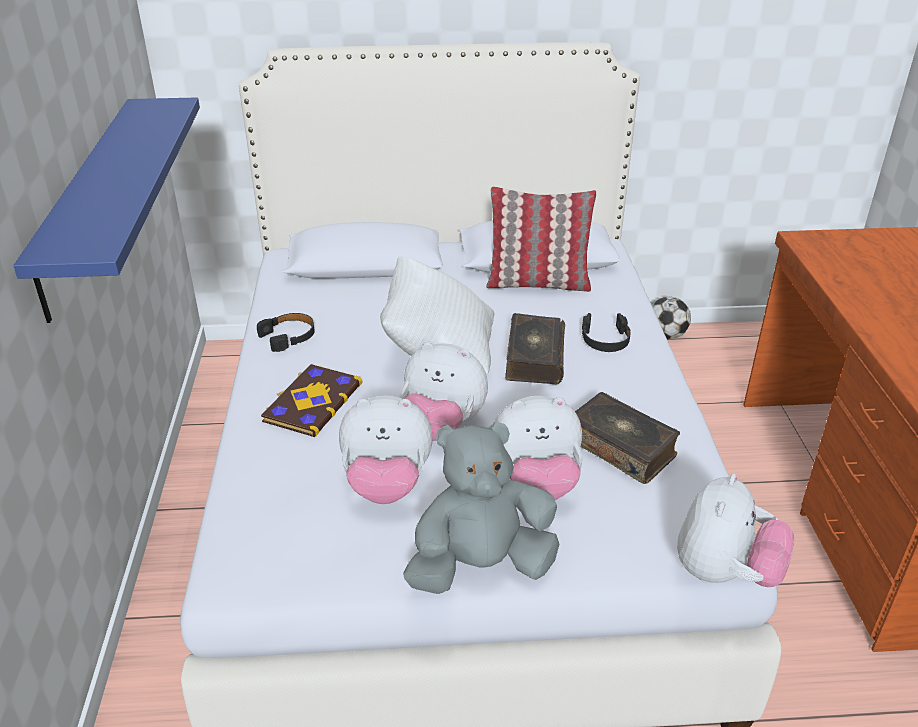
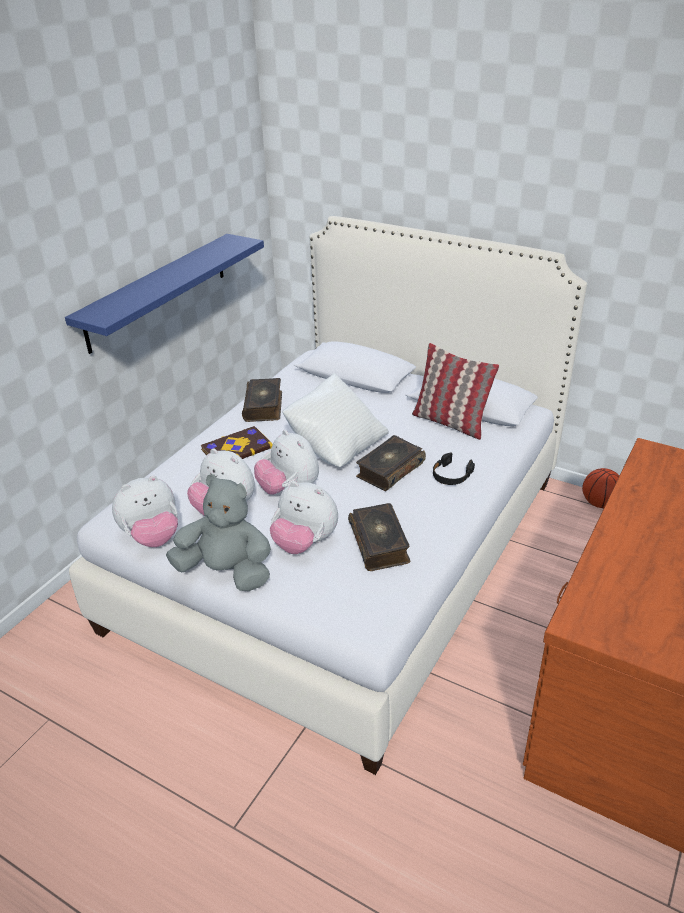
camera: 35 degrees right, 0 degrees up
(289, 336) = (264, 406): black headphones -> book
(666, 336) = (599, 503): football -> basketball
(724, 573) = (355, 641): plush toy -> plush toy (152, 537)

